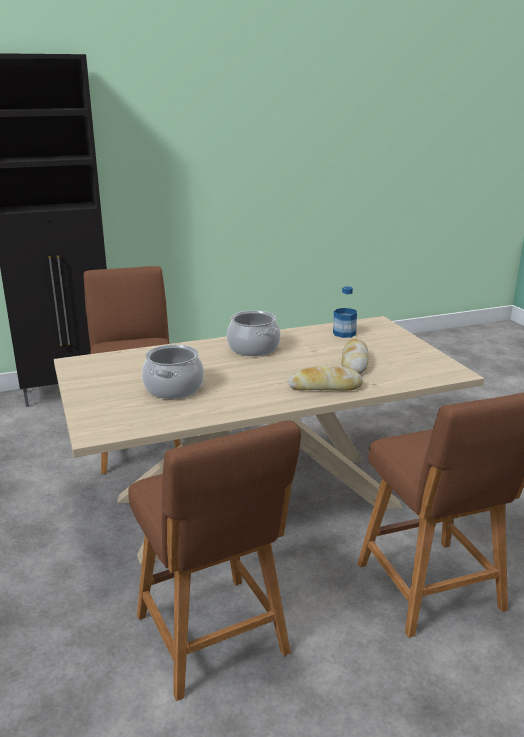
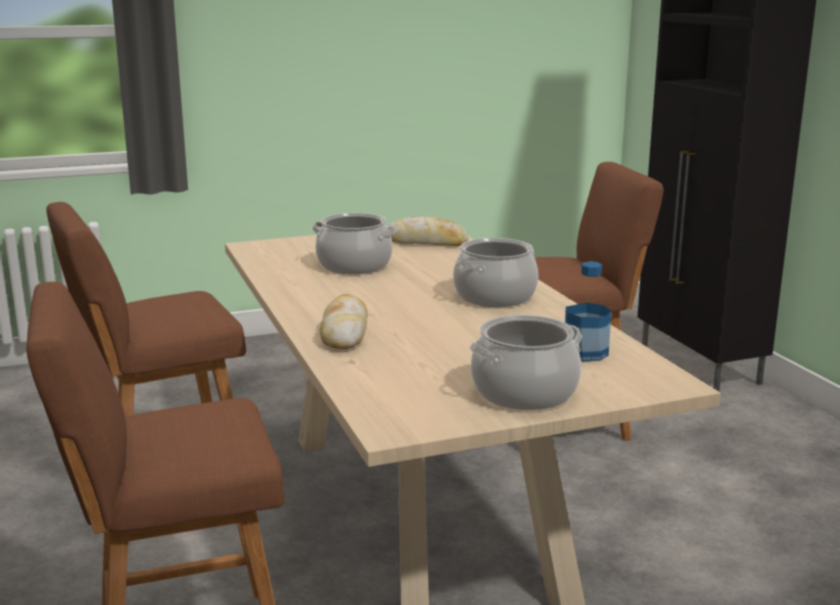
camera: 90 degrees right, 5 degrees down
(354, 362) = (441, 353): bread -> bread (425, 242)
(400, 347) = (524, 392): none -> cooking pot

